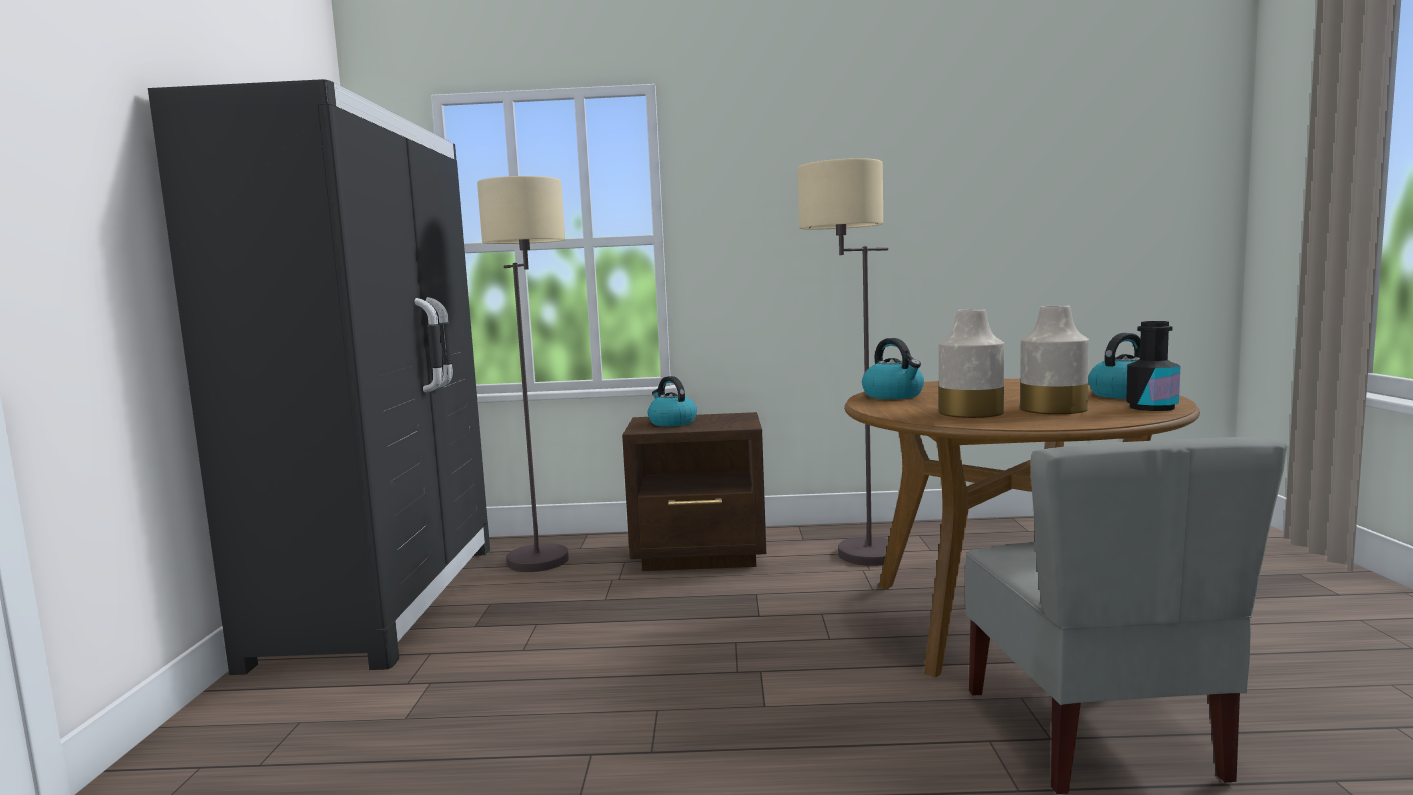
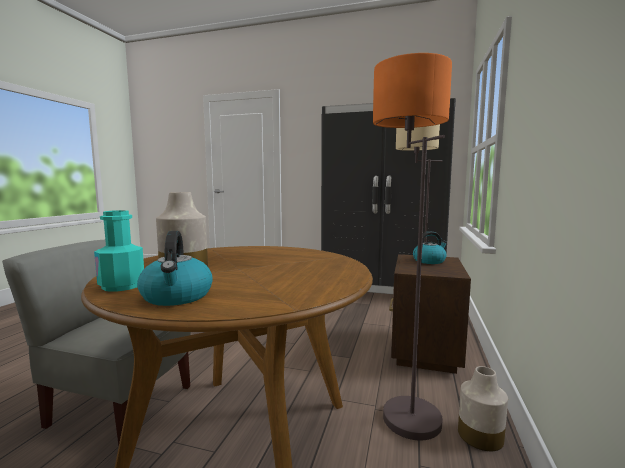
camera: 105 degrees right, 0 degrees up
(855, 559) = (402, 409): beige floor lamp -> orange floor lamp
(894, 395) = (303, 254): kettle -> none
(970, 412) = (217, 256): beige vase -> beige vase (480, 434)
(1151, 407) = (122, 286): black bottle -> turquoise bottle

